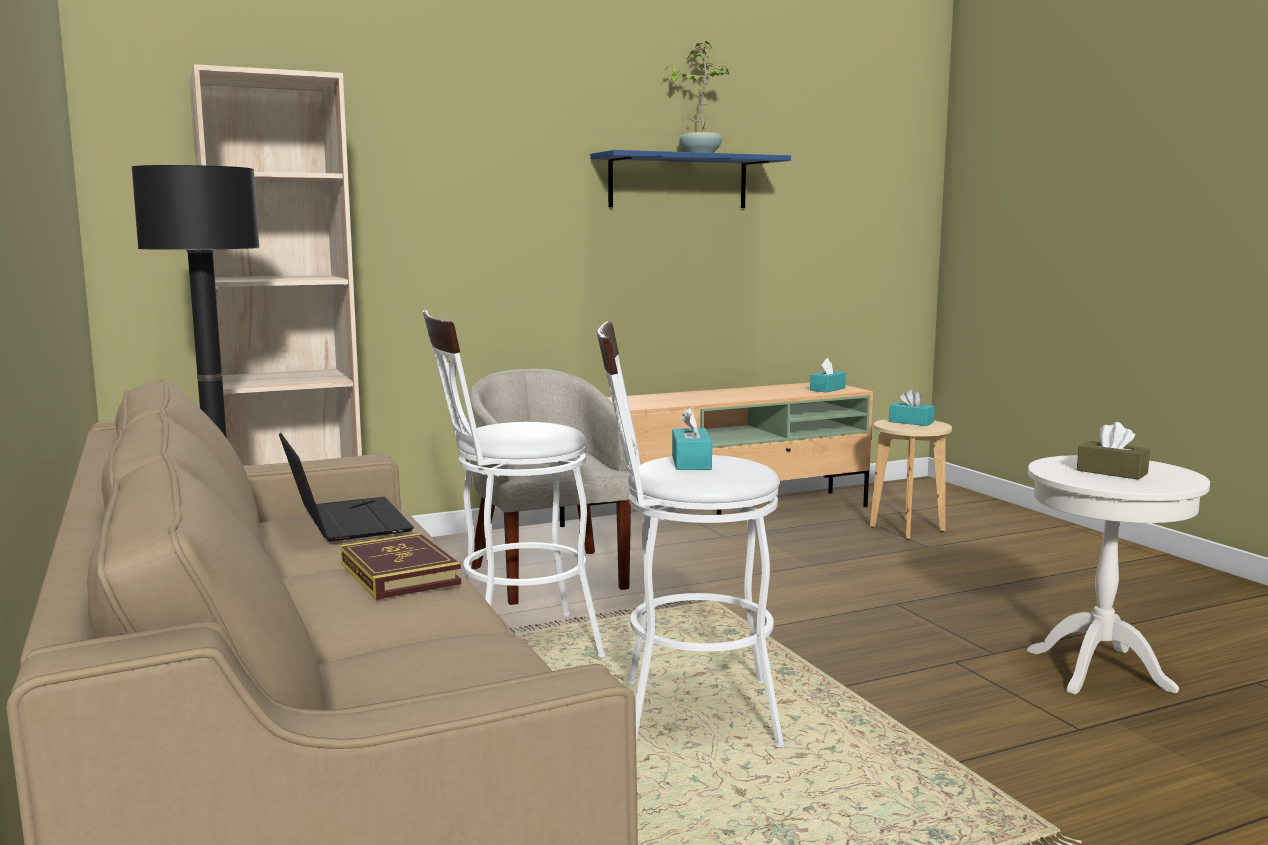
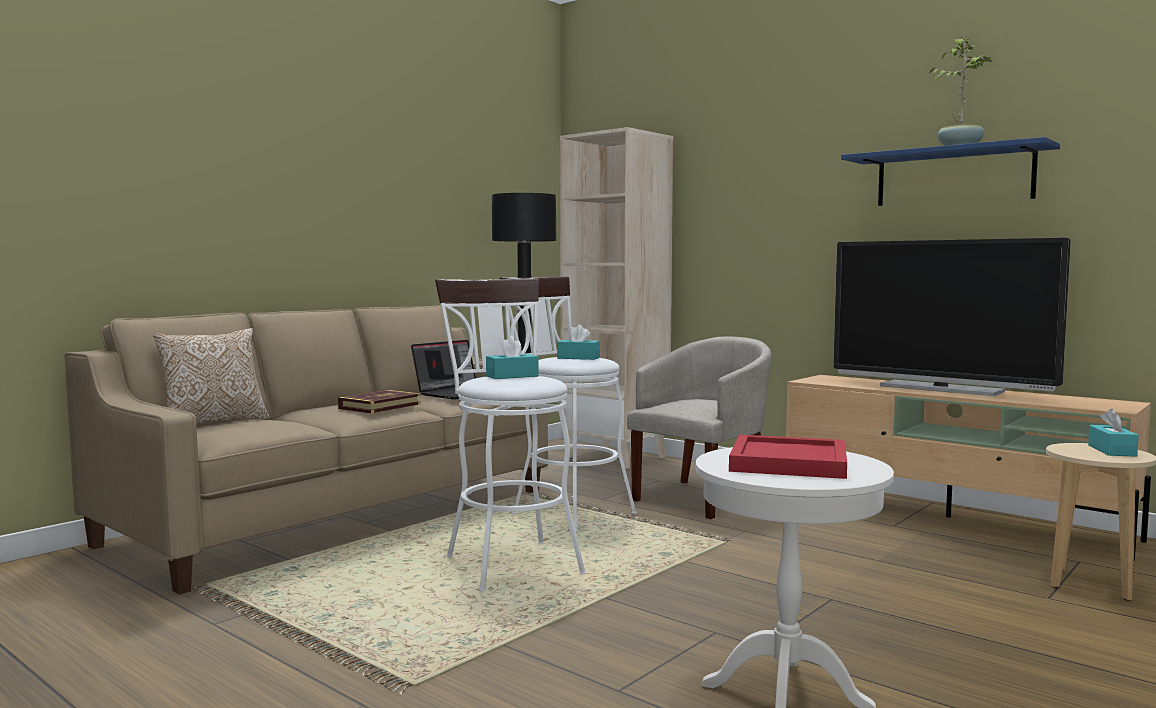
camera: 65 degrees right, 5 degrees down
(329, 707) = (213, 423): none -> pillow
(706, 395) = (940, 389): none -> television
(827, 389) = (1092, 405): turquoise tissue box -> turquoise tissue box (578, 358)
(1112, 472) = (787, 462): brown tissue box -> red tray

